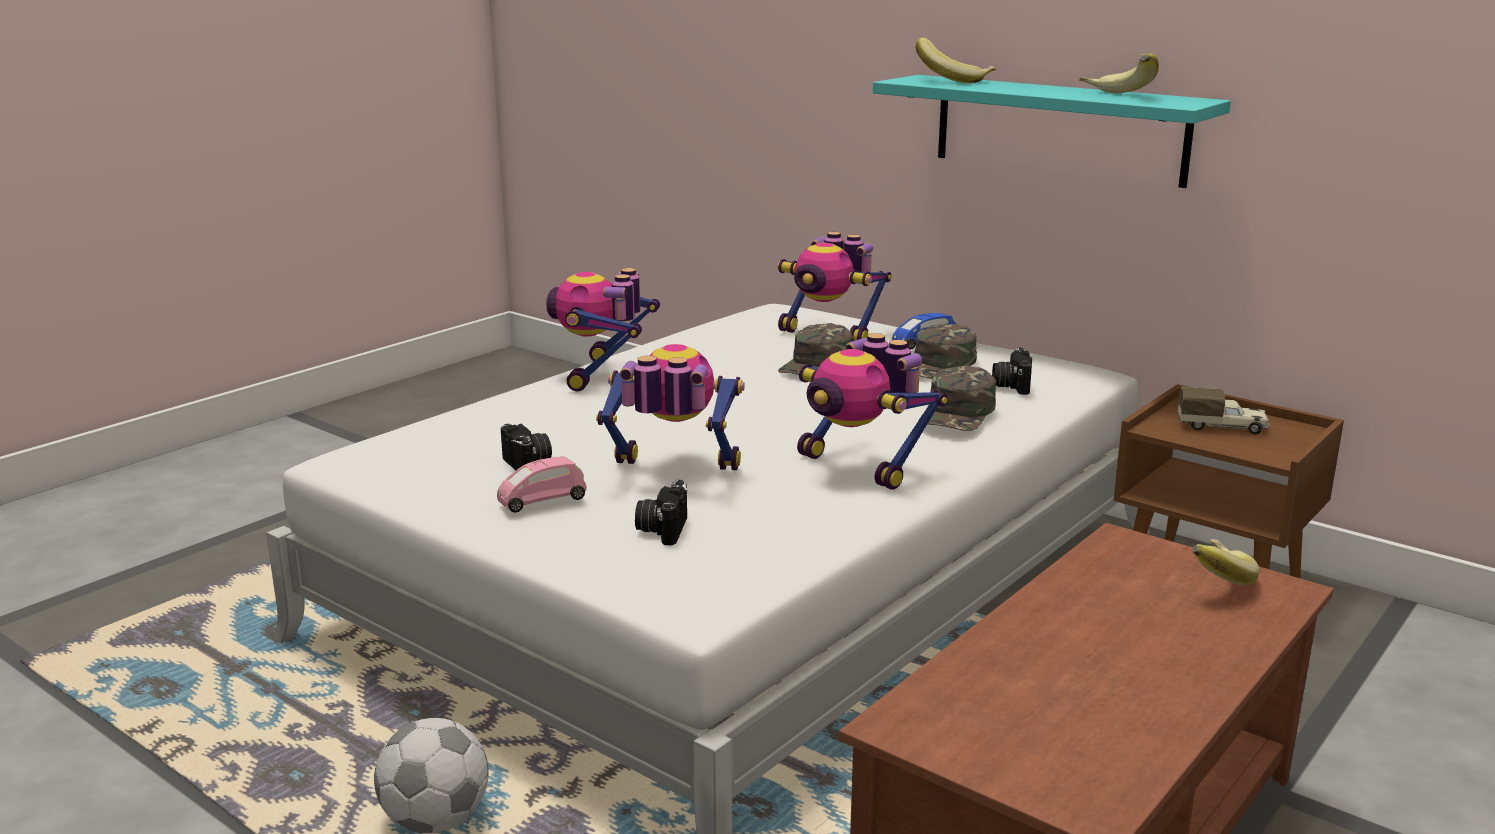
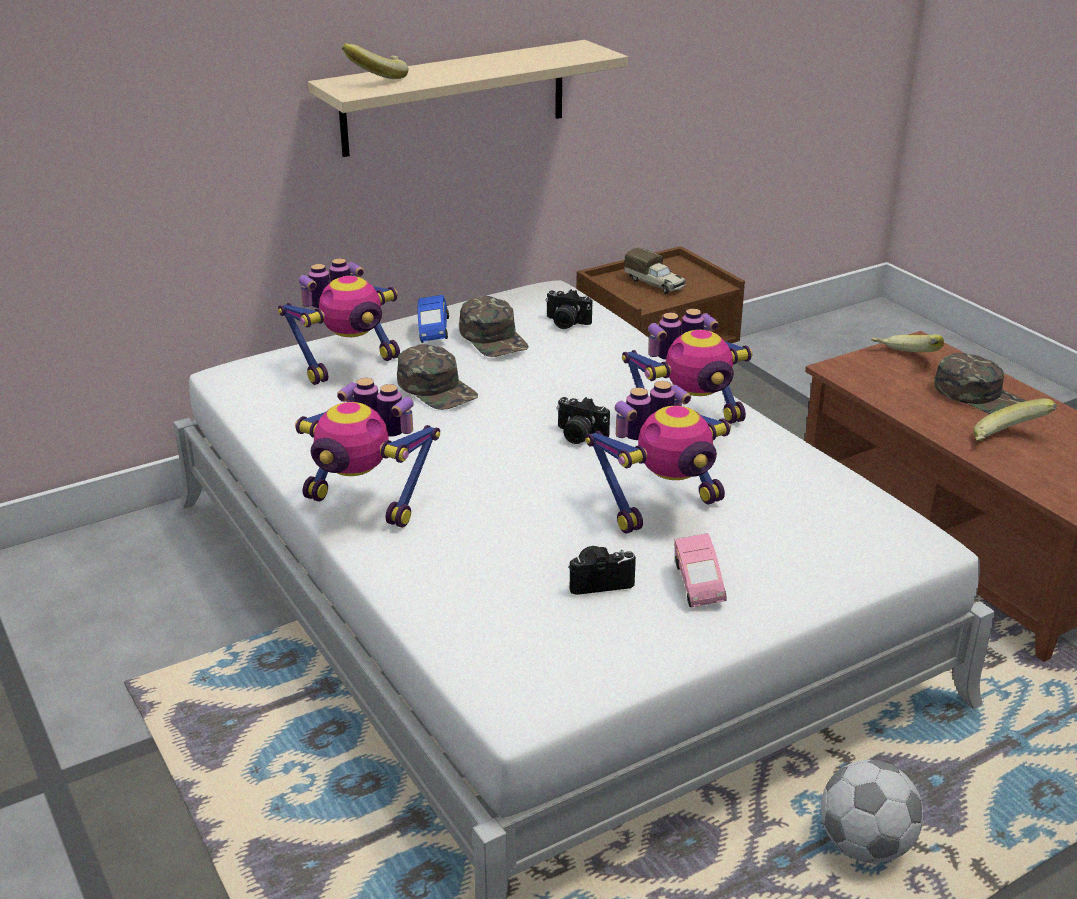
camera: 70 degrees left, 10 degrees up
(662, 529) = (778, 533): camera -> camera (579, 435)
(673, 472) = (661, 507): toy robot -> toy robot turned 150 degrees counterclockwise
(958, 413) = (611, 357): green cap -> green cap (980, 396)
(1059, 129) = (454, 98): turquoise shelf -> beige shelf
(1115, 96) = (534, 58): banana -> banana (1008, 441)
(1222, 427) = (655, 284): toy truck -> toy truck turned 105 degrees clockwise

